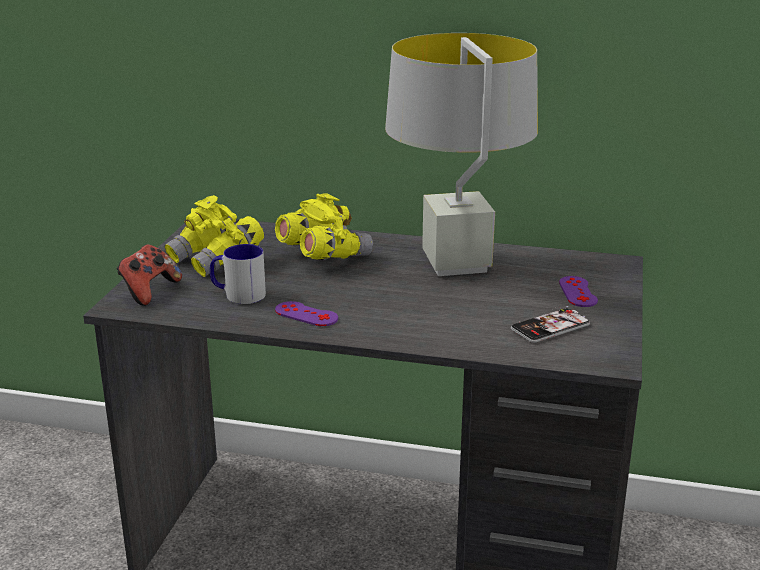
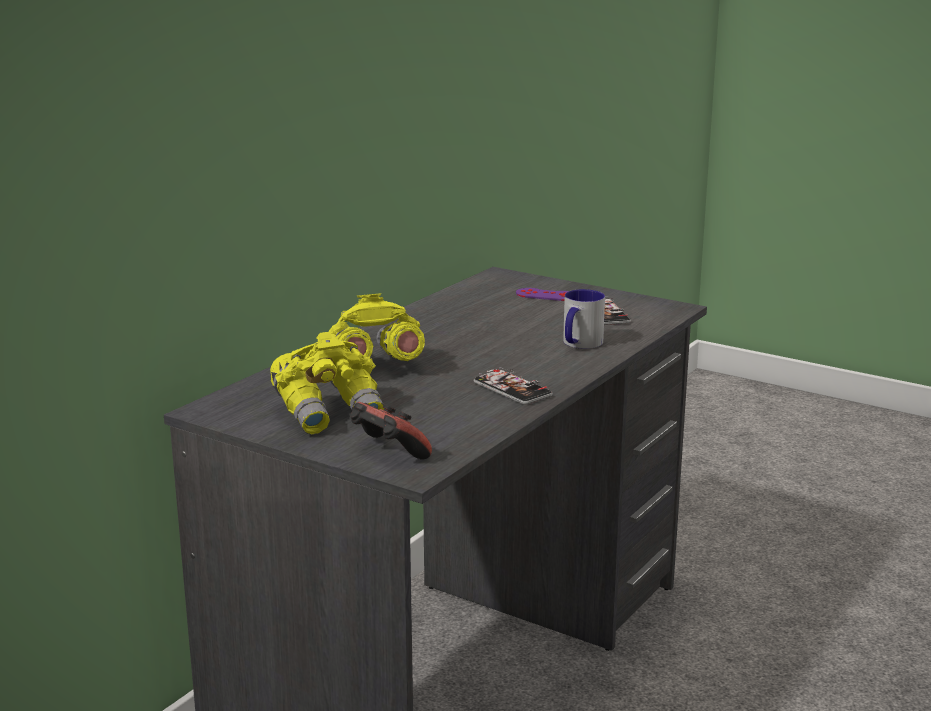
camera: 70 degrees left, 5 degrees down
(238, 295) = (438, 412): mug -> mug (579, 344)
(306, 314) = (512, 389): purple game controller -> phone
(456, 264) = (450, 321): grey table lamp -> none

